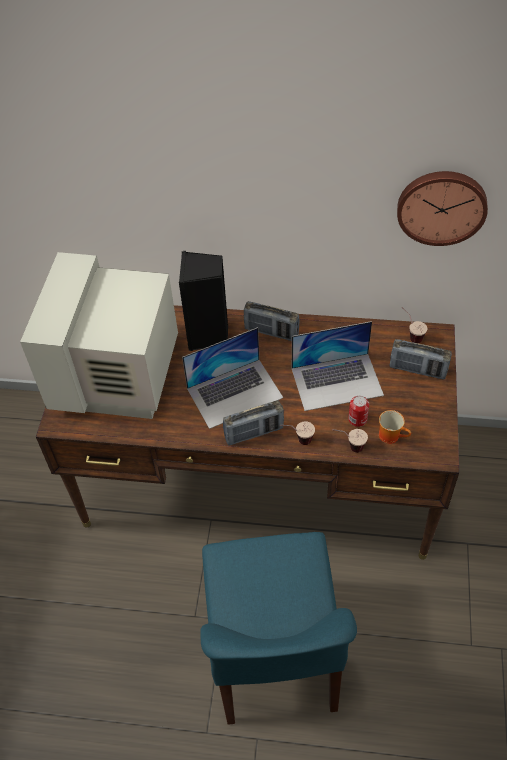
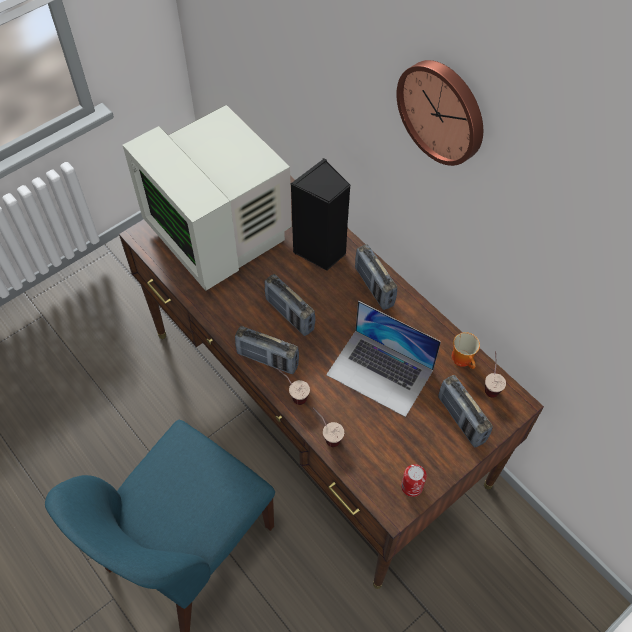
camera: 40 degrees right, 5 degrees up
(119, 377) = (221, 233): monitor -> monitor turned 90 degrees counterclockwise
(235, 393) = (289, 315): laptop -> radio
(357, 419) = (360, 418): can -> can (411, 486)
(391, 435) = (373, 456): mug -> mug (464, 359)
(441, 206) = (565, 278): wall clock -> wall clock (443, 111)

